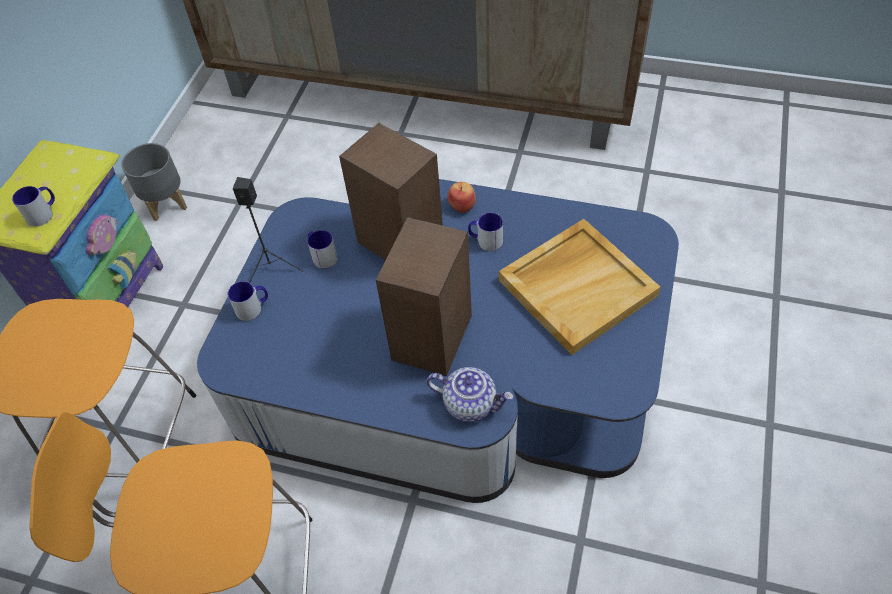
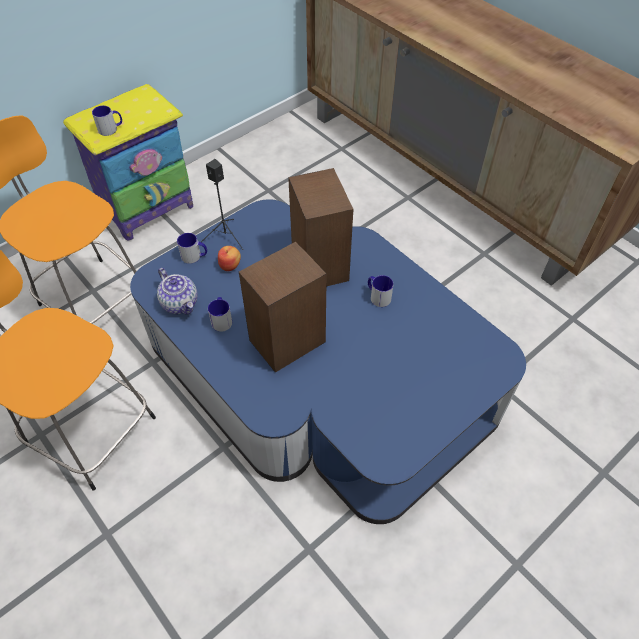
camera: 30 degrees right, 0 degrees up
(166, 203) = (224, 168): grey planter -> none
(322, 256) = (263, 246): mug -> mug (221, 319)
(462, 205) = (382, 263): apple -> apple (230, 265)
(470, 403) = (275, 401): teapot -> teapot (180, 303)
(577, 287) = (416, 366): beige tray -> none

